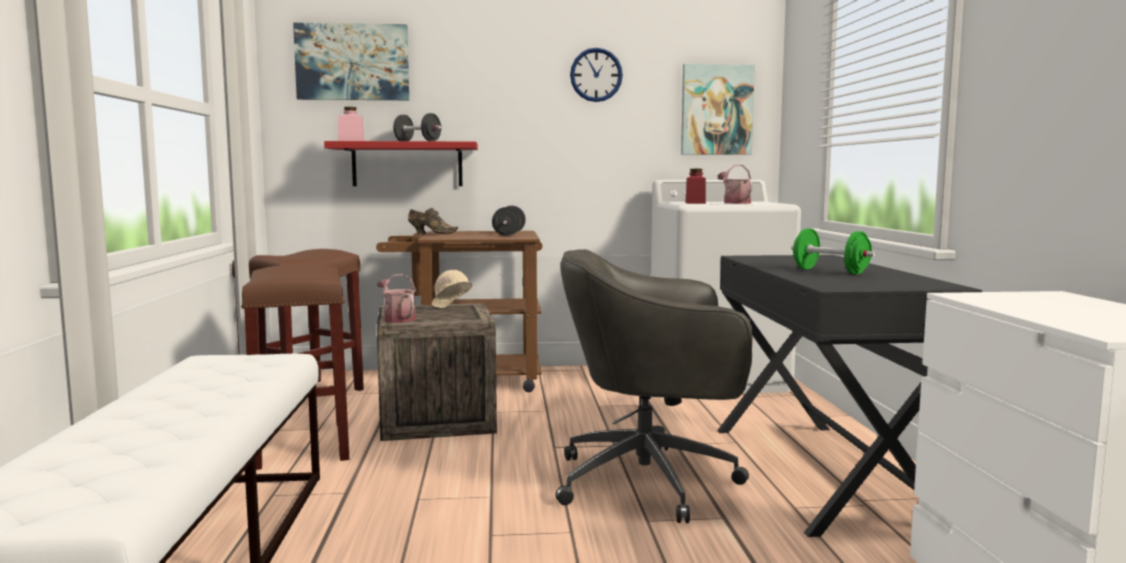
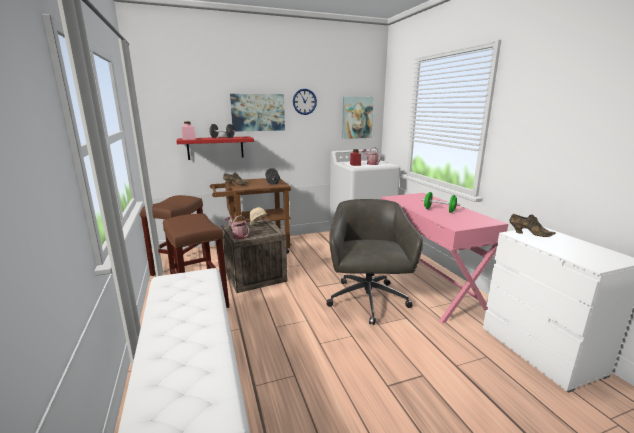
camera: 15 degrees left, 10 degrees up
(352, 62) = (183, 96): picture -> picture (258, 112)
(651, 481) = (368, 301): grey office chair -> grey office chair turned 105 degrees clockwise
(821, 472) = (428, 287): black desk -> pink desk
(1003, 296) = (528, 233): none -> brown shoe

